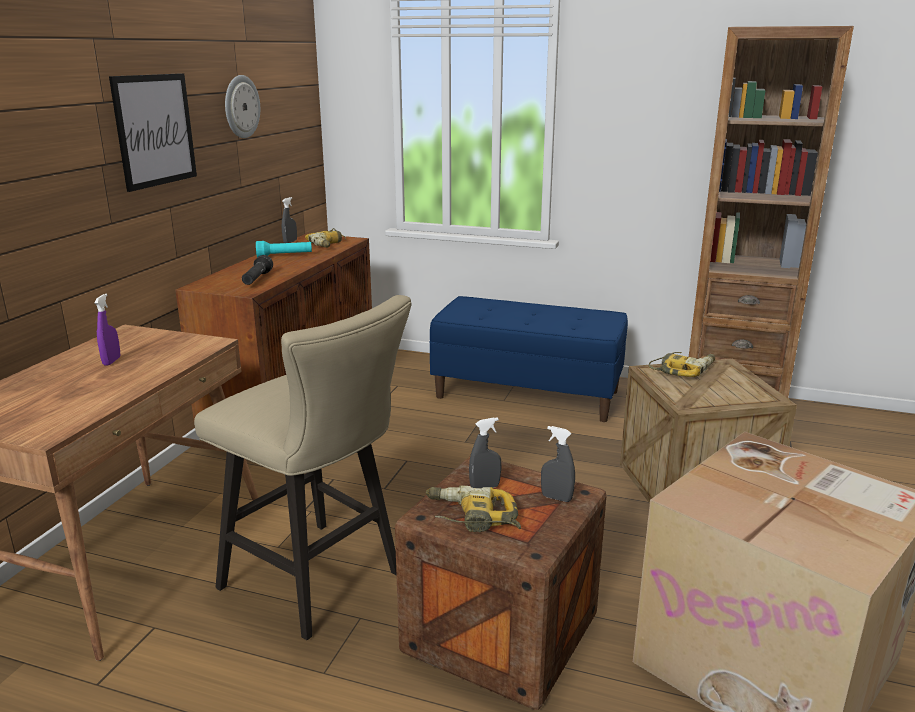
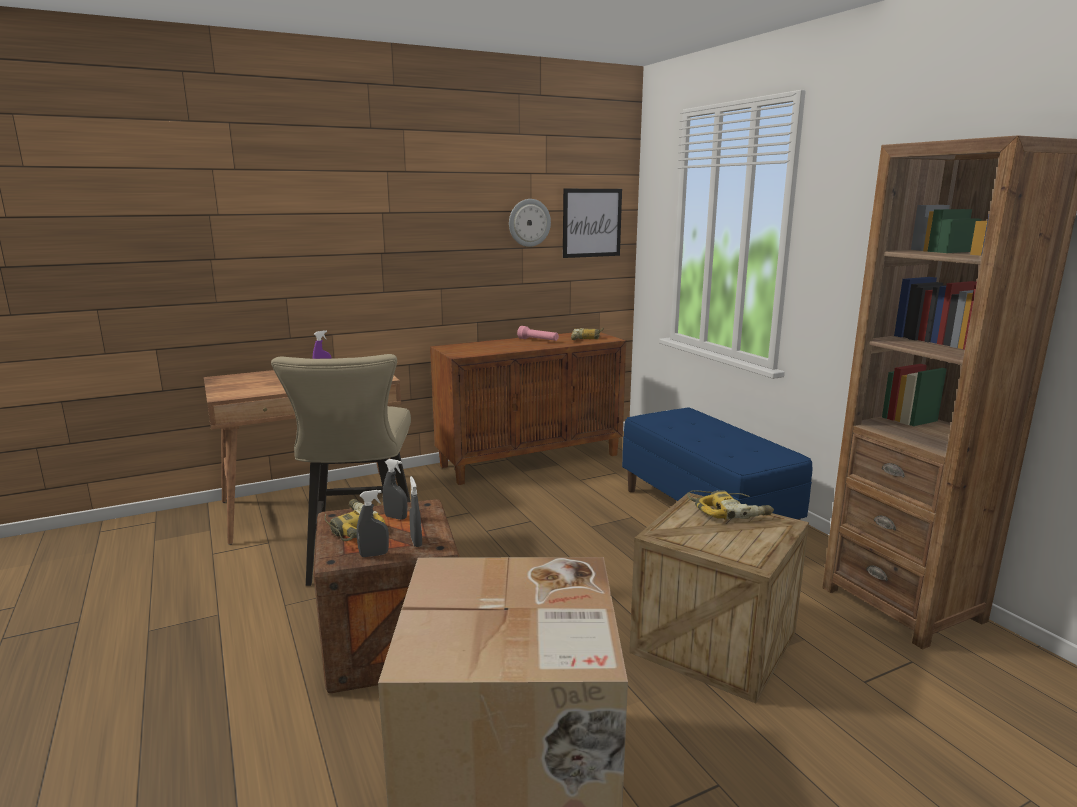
camera: 45 degrees right, 5 degrees down
(155, 130) = (432, 234): picture -> picture (592, 223)
(257, 279) = (482, 350): black flashlight -> none
(284, 256) = (538, 340): turquoise flashlight -> pink flashlight
(290, 242) = (567, 333): grey spray bottle -> grey spray bottle (374, 554)

